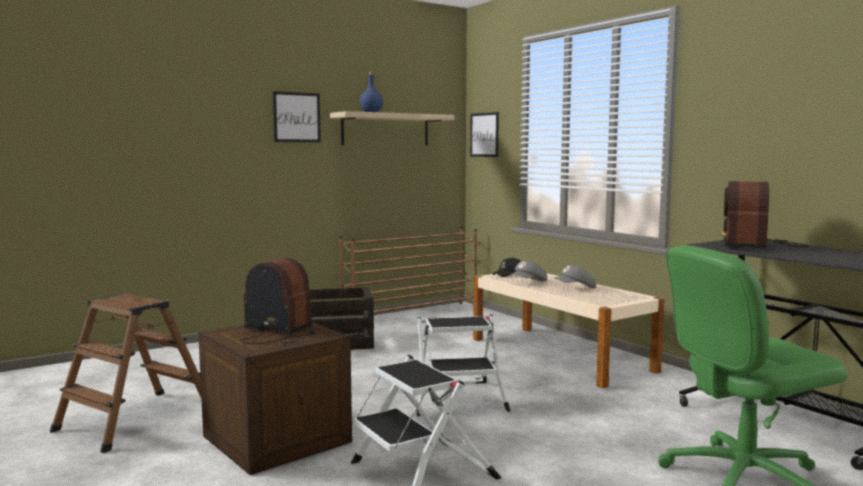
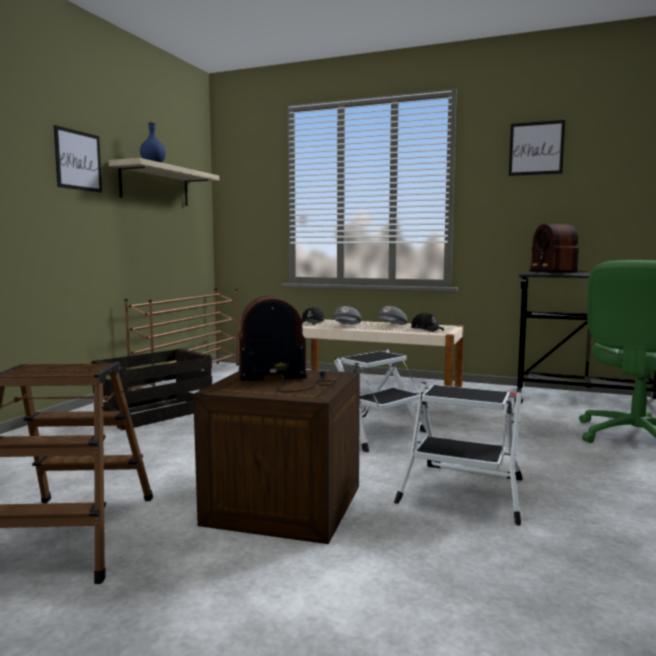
camera: 35 degrees left, 0 degrees up
(484, 135) = (239, 198): picture -> picture (536, 148)
(600, 298) = (427, 329): none -> black cap

